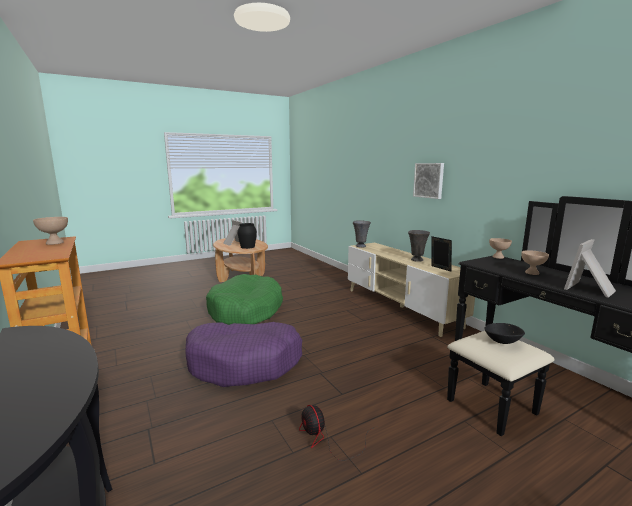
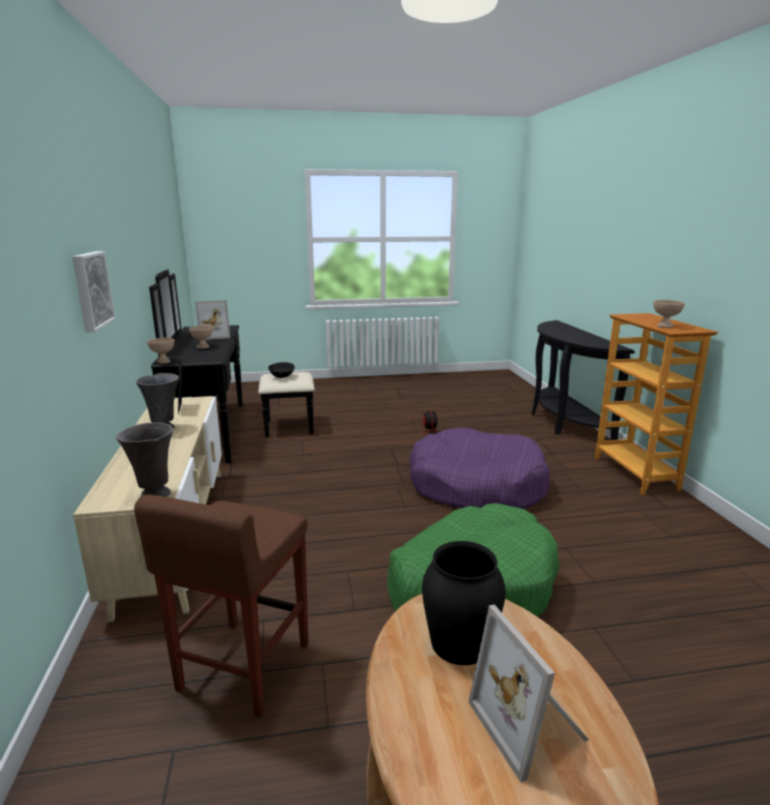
camera: 160 degrees left, 5 degrees up
(316, 286) = (243, 667): none -> brown stool

